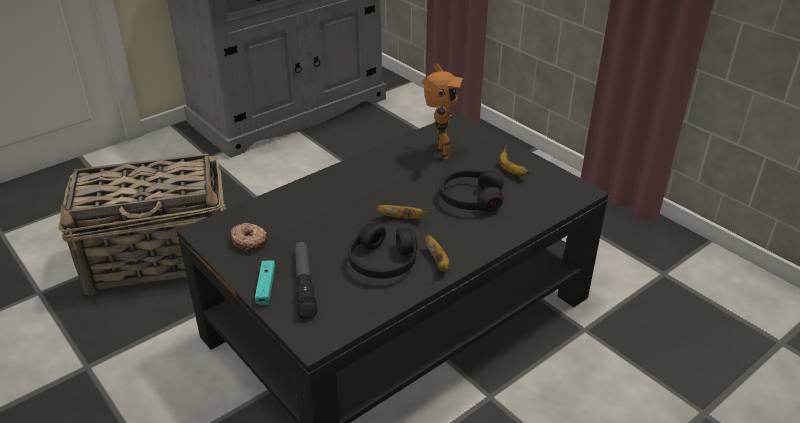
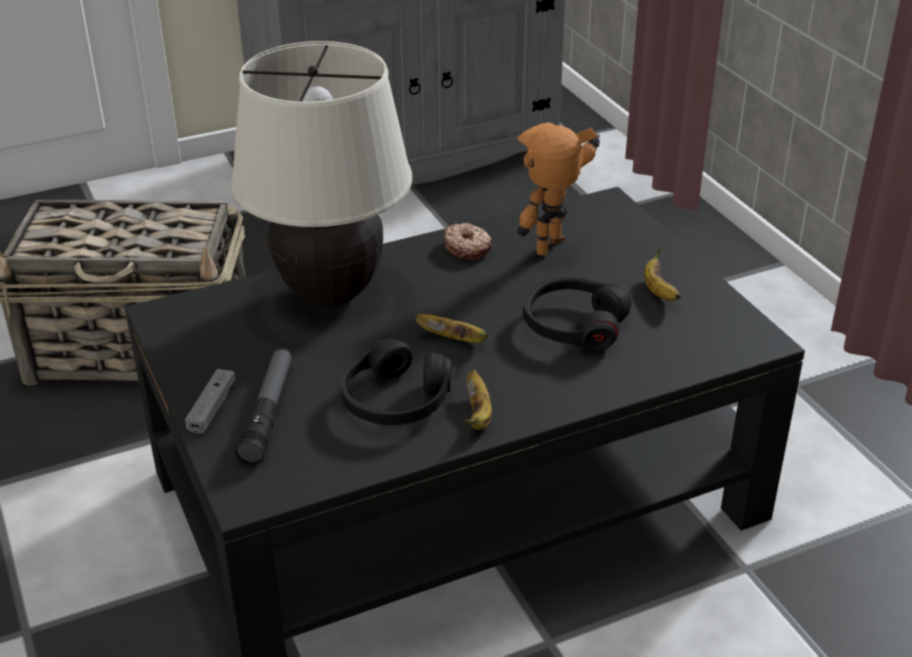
camera: 15 degrees right, 0 degrees up
(249, 241) = (217, 338): donut -> donut (467, 247)
(266, 286) = (212, 408): turquoise game controller -> grey game controller
(311, 202) = (329, 295): none -> beige table lamp
(439, 154) = (556, 249): toy robot -> toy robot turned 150 degrees counterclockwise

